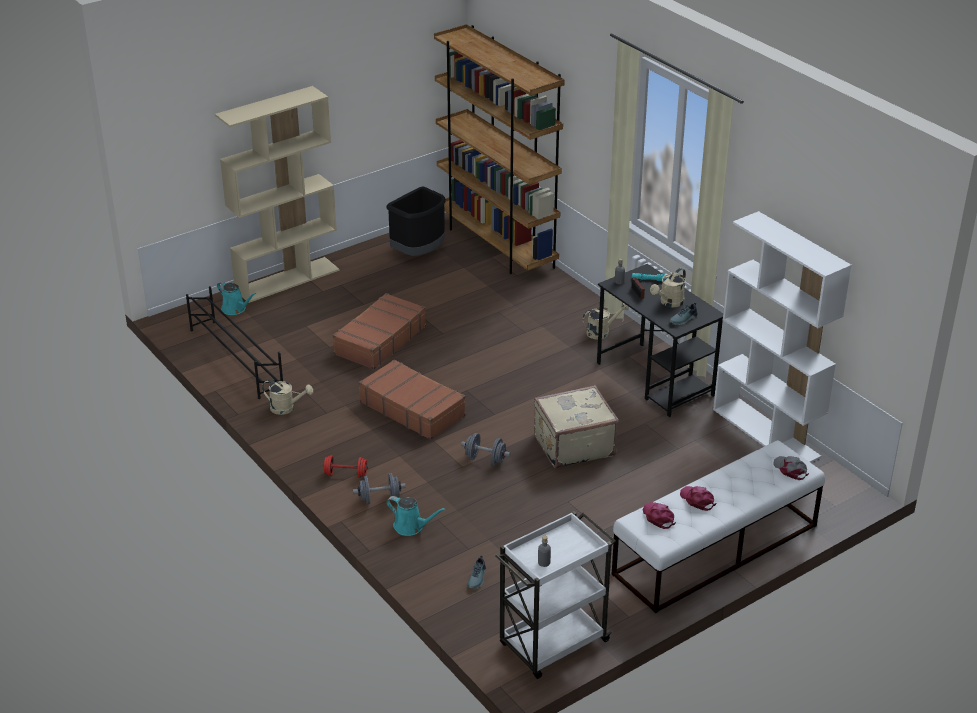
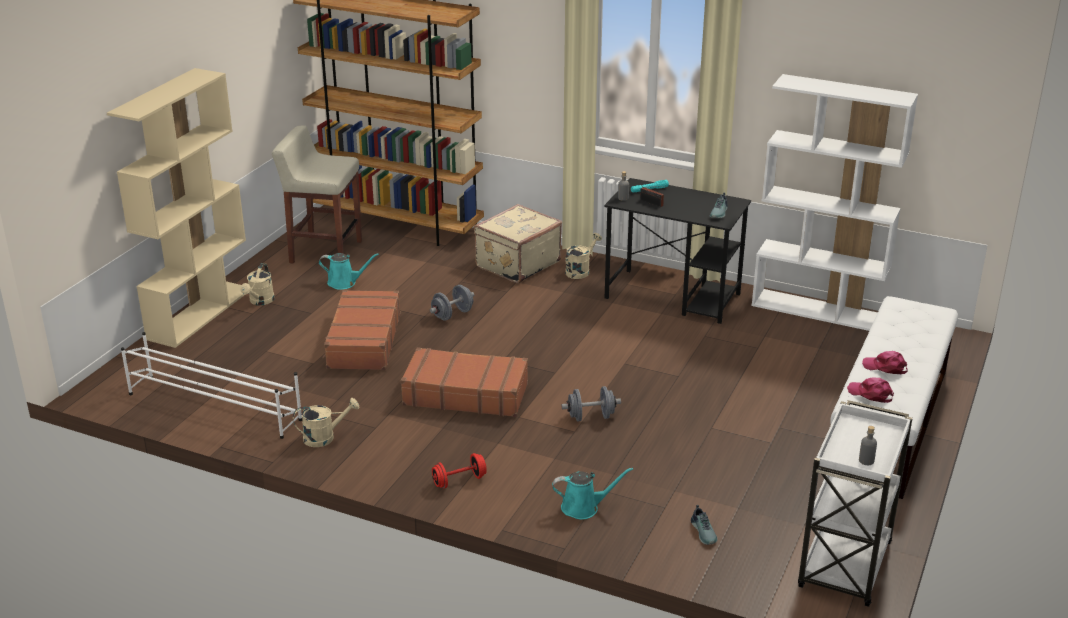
camera: 30 degrees left, 5 degrees down
(235, 309) = (165, 358): turquoise watering can -> turquoise watering can (345, 283)
(236, 358) = (214, 406): black shoe rack -> white shoe rack
(379, 499) = (522, 492): grey dumbbell -> grey dumbbell (452, 314)
(419, 253) = (324, 252): black trash can -> beige stool
(573, 445) = (660, 375): beige suitcase -> beige suitcase (516, 264)
(669, 303) = (690, 203): beige watering can -> beige watering can (260, 301)
(790, 469) = (929, 316): grey cap -> none

